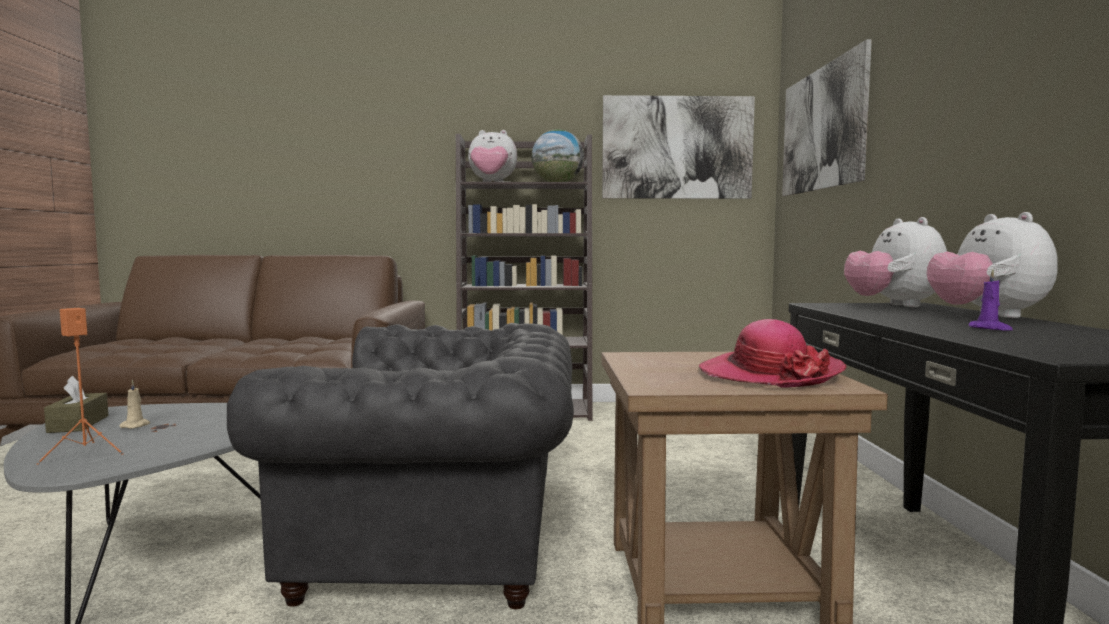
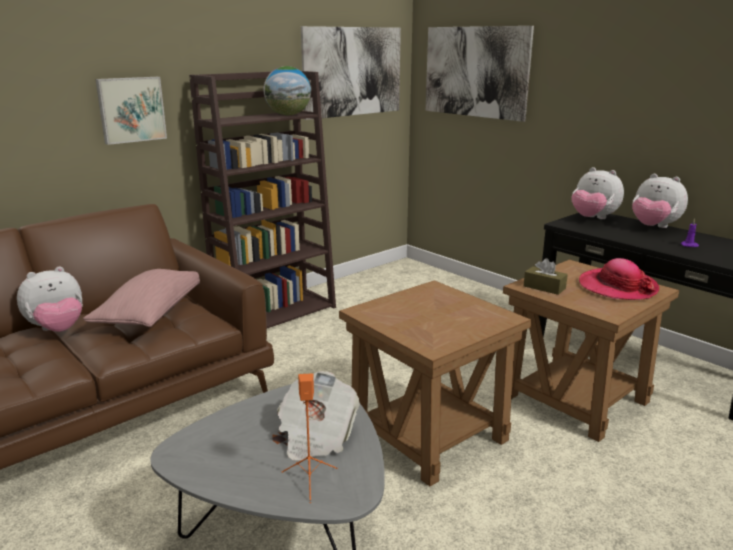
camera: 40 degrees left, 15 degrees up
(78, 424) = (207, 466): brown tissue box -> brown tissue box (544, 287)
(136, 425) = (258, 446): beige candle -> none
(185, 433) = (316, 435): none -> newspaper
(312, 343) = (151, 313): none -> pink pillow
(402, 172) = (131, 109): none -> picture
(446, 543) = (430, 434): grey armchair -> brown side table
(492, 182) = (239, 120): plush toy -> plush toy (57, 329)

